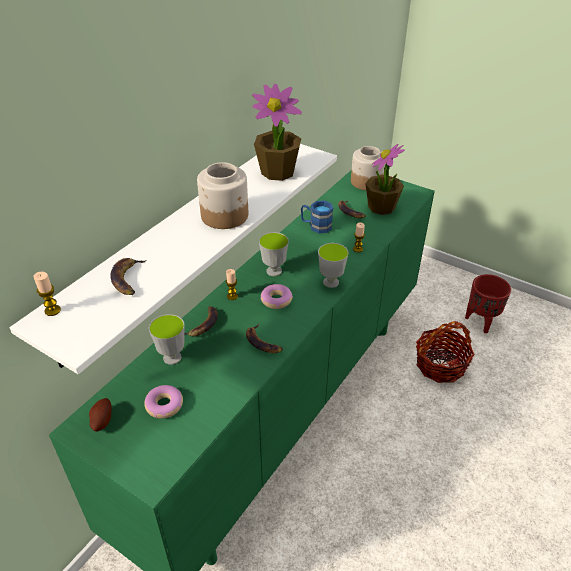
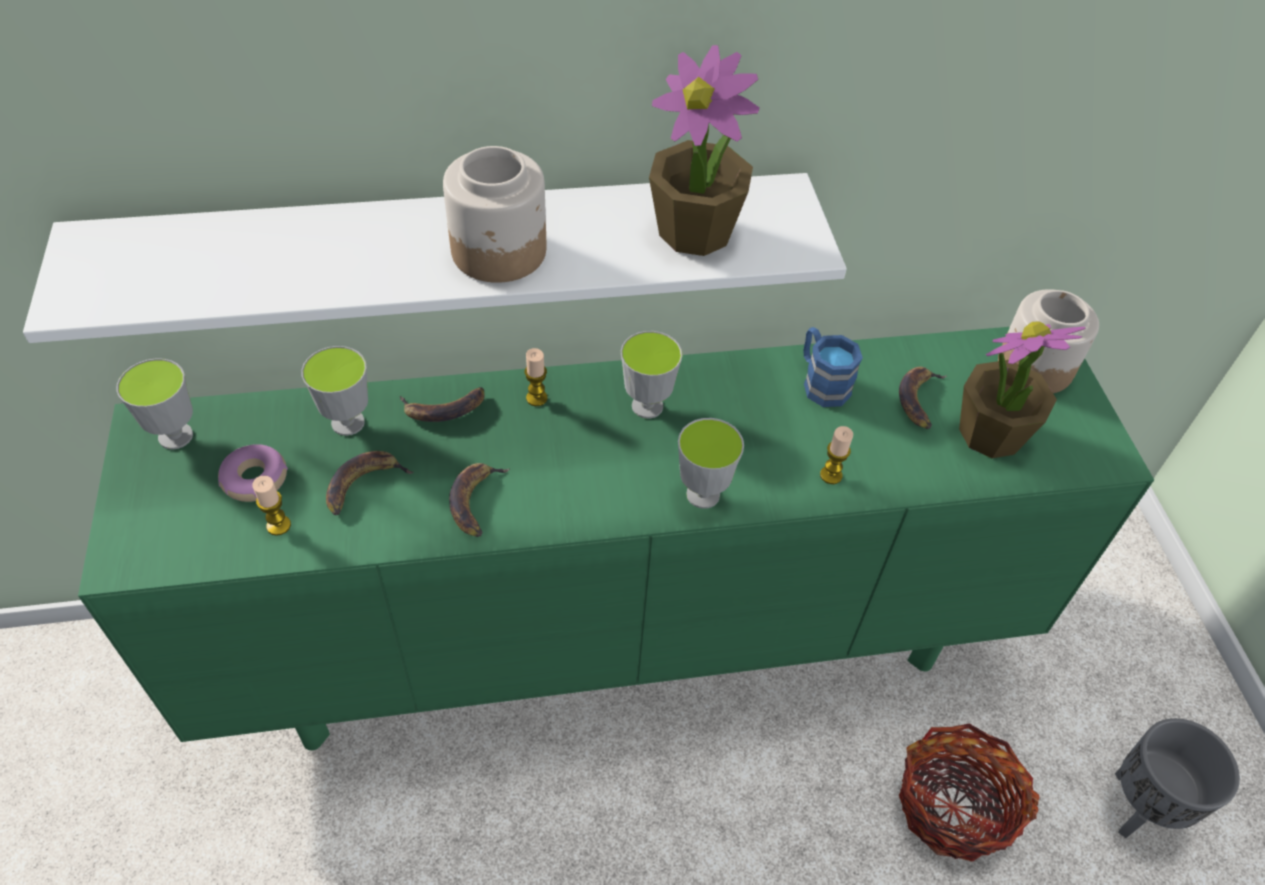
camera: 45 degrees right, 10 degrees up
(52, 310) = (114, 235): candle -> candle (278, 525)
(101, 421) = (175, 436): potato -> cup
(128, 279) = (243, 257): banana -> banana (363, 485)
(276, 300) = (584, 454): donut -> none
(481, 321) = (1140, 808): red planter -> grey planter

